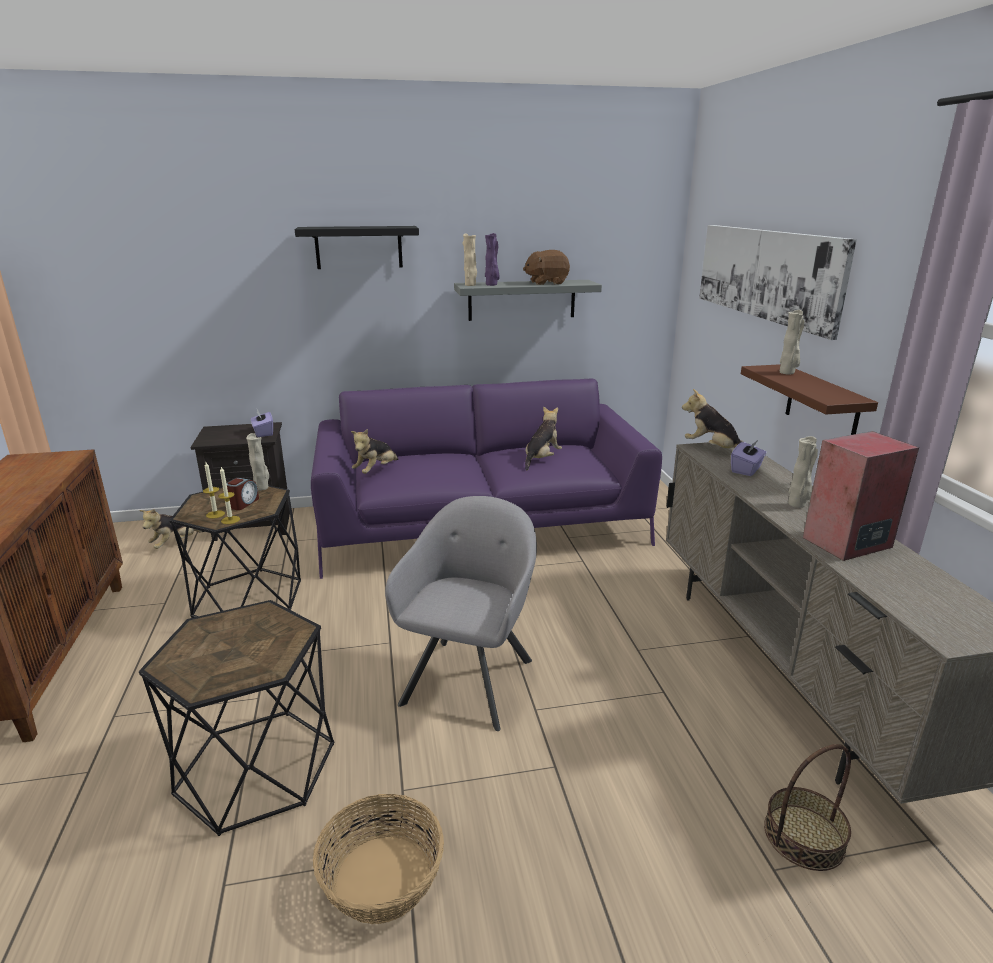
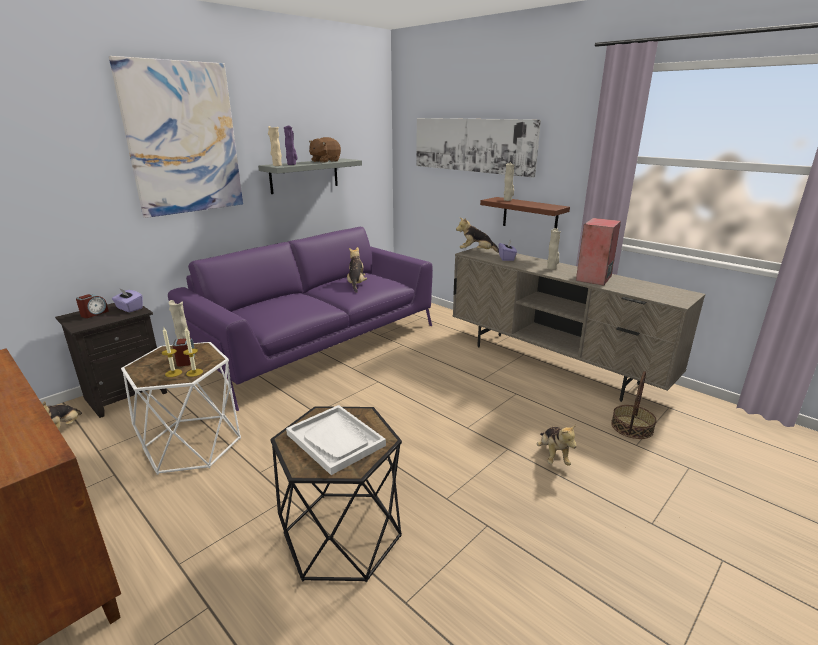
camera: 35 degrees left, 0 degrees up
(231, 648) = (335, 440): none -> white tray
(232, 431) = (94, 313): none -> alarm clock
(248, 599) = (193, 443): black side table -> white side table
(358, 247) = (183, 139): black shelf -> picture
(376, 470) = (252, 316): plush toy -> plush toy (553, 455)
(381, 879) = (489, 544): basket -> none
(470, 677) = (413, 426): grey armchair -> none

